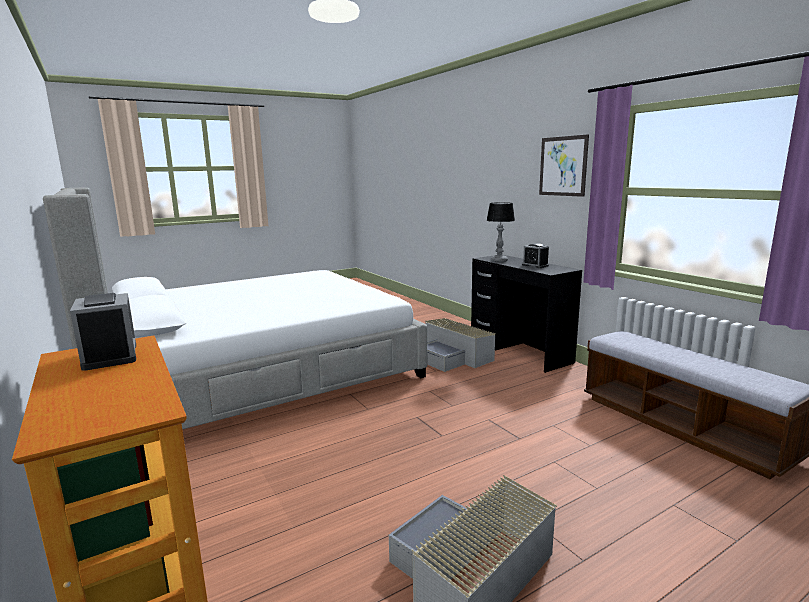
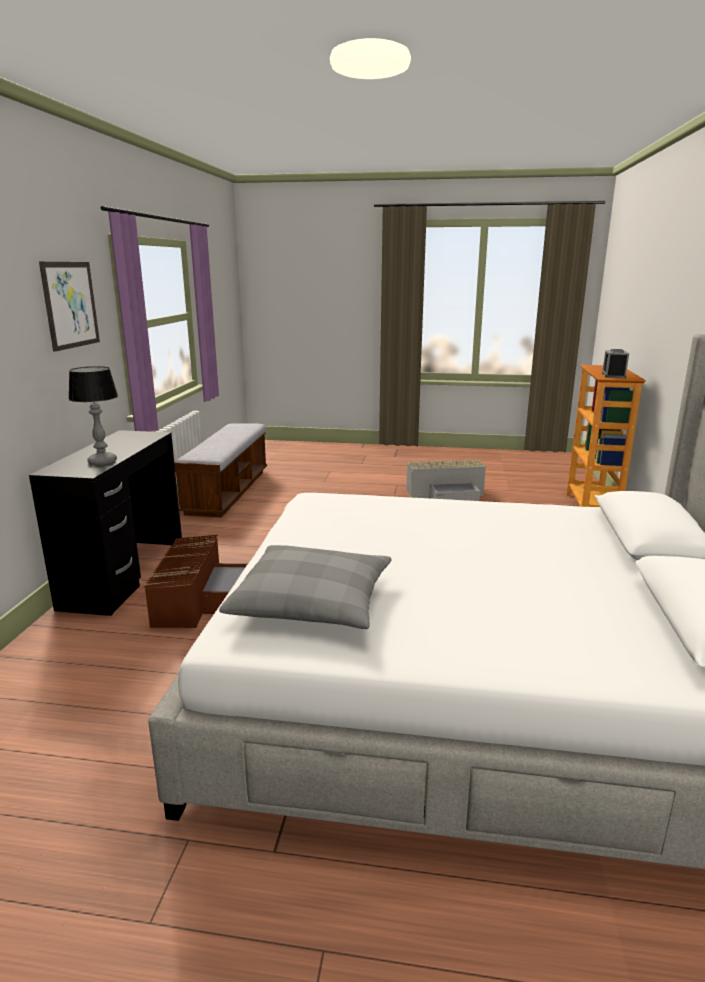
camera: 140 degrees left, 5 degrees up
(309, 278) = (312, 602): none -> grey pillow
(453, 357) = (201, 598): grey storage box -> brown storage box
(535, 265) = (119, 444): alarm clock -> none

